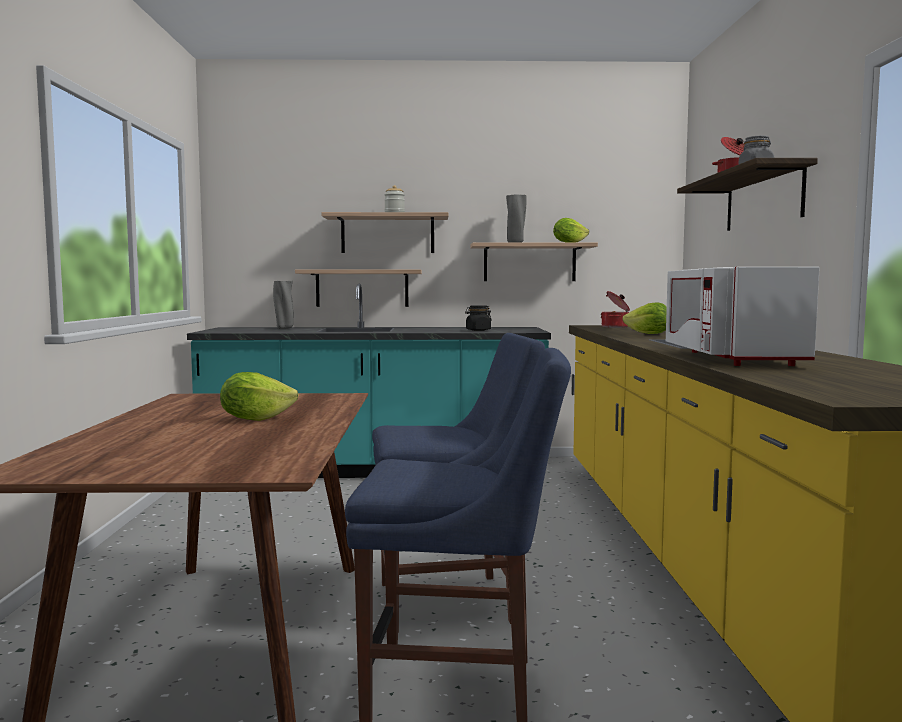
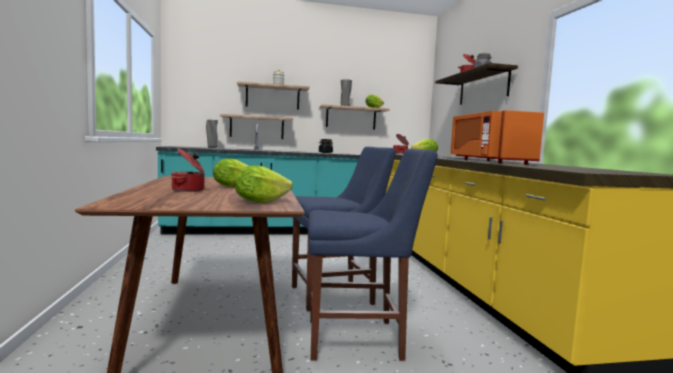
camera: 10 degrees left, 0 degrees up
(172, 431) = (189, 190): none -> cooking pot
(260, 458) = (260, 202): none -> lettuce
(729, 358) = (488, 161): white microwave -> orange microwave

